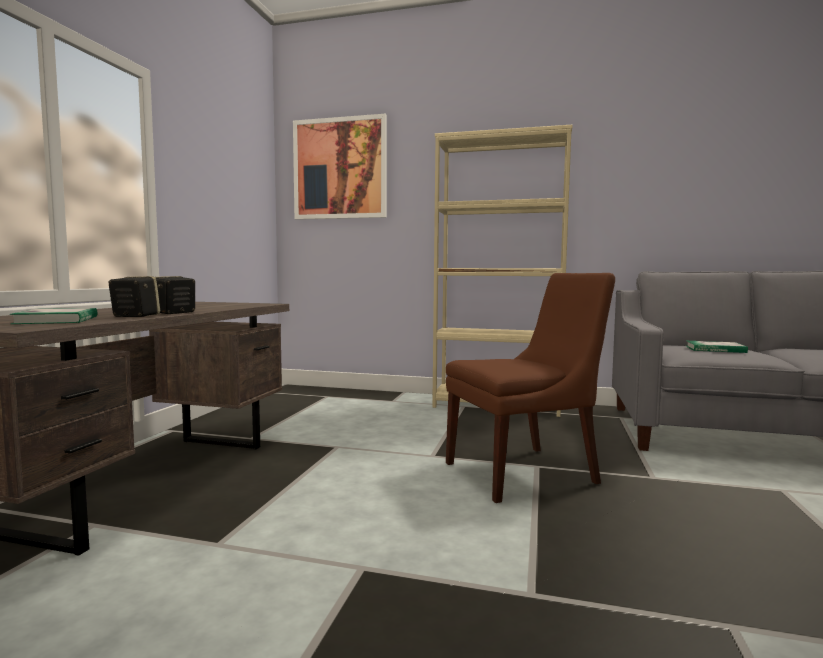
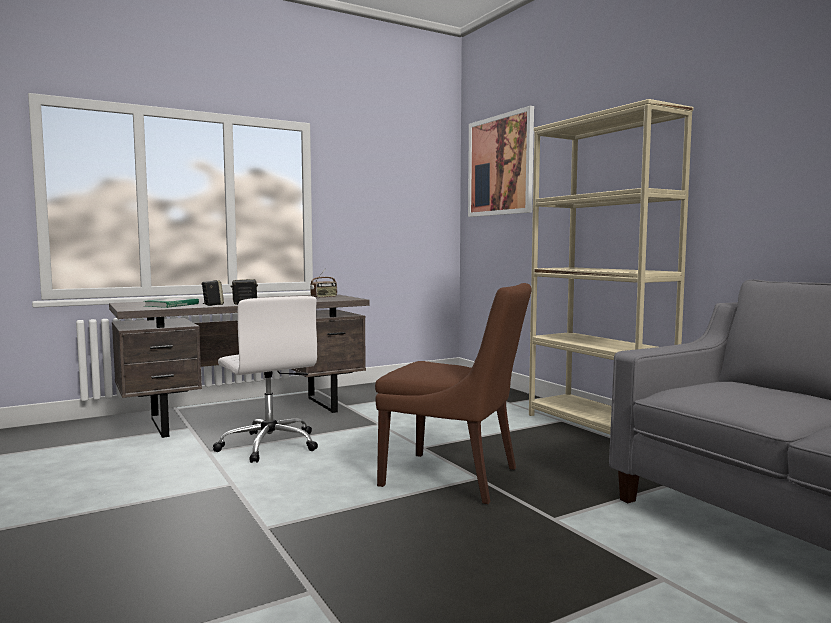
camera: 45 degrees right, 0 degrees up
(220, 304) = (324, 297): none -> radio
(279, 506) = (269, 445): none -> white office chair
(715, 349) = (737, 394): book -> none

